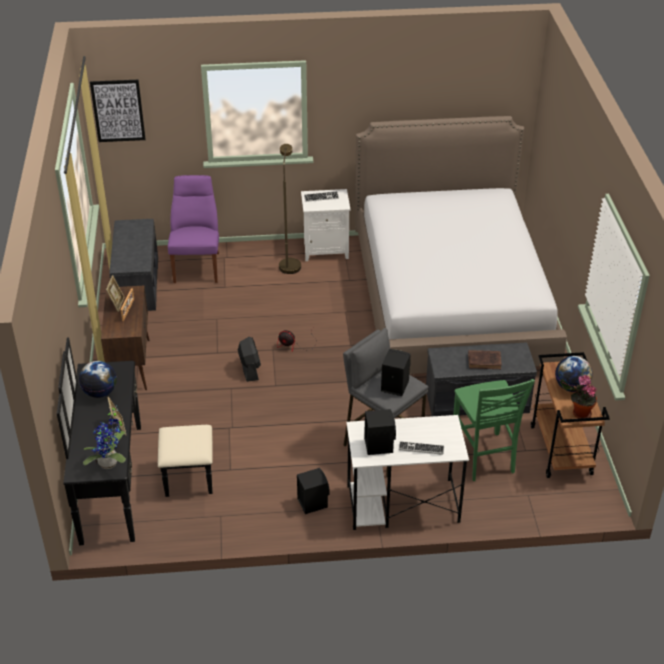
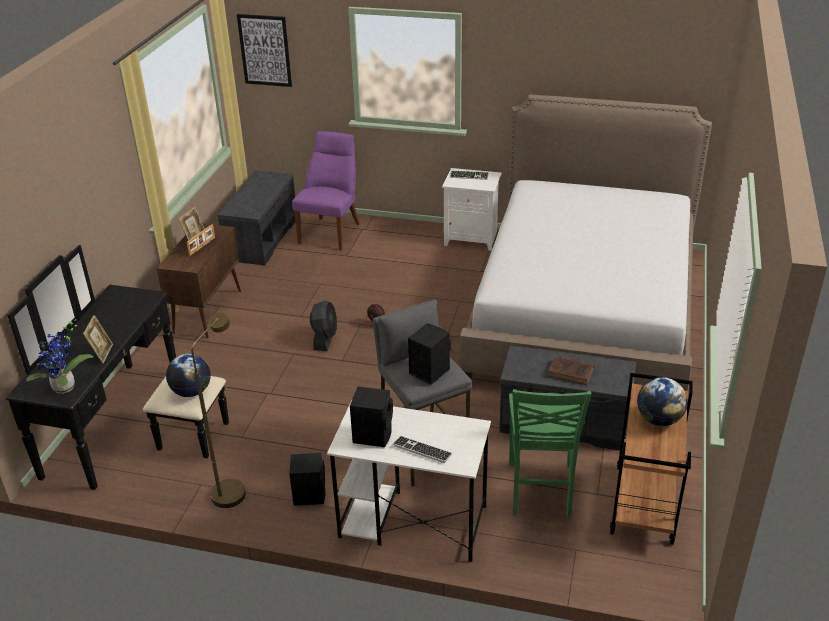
camera: 20 degrees right, 5 degrees down
(100, 392) = (109, 315): globe -> globe (192, 392)
(289, 263) = (426, 245): brown floor lamp -> brown floor lamp (232, 488)
(580, 413) = (655, 454): potted plant -> none

